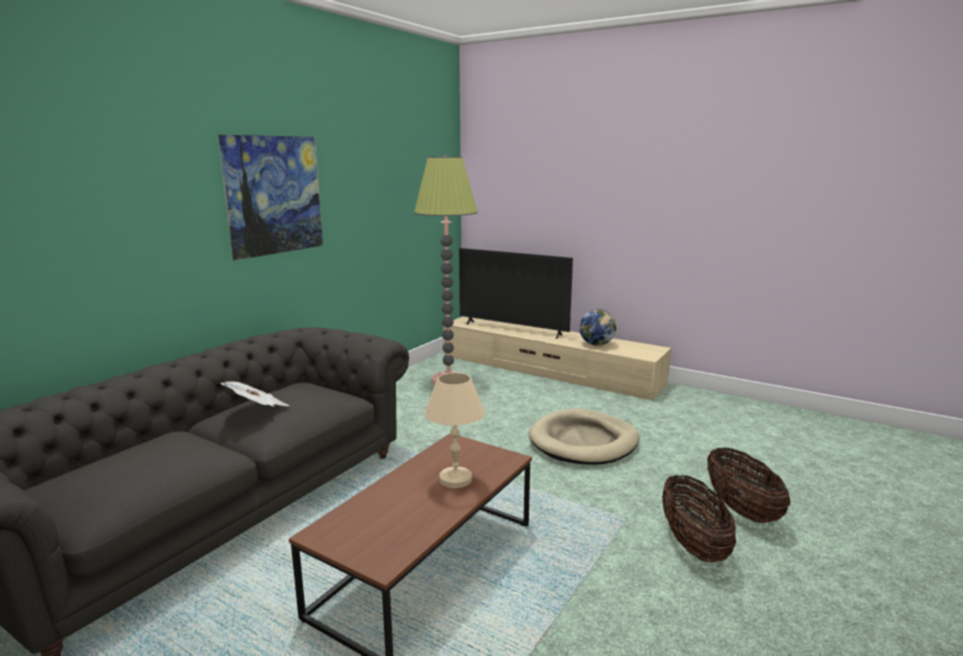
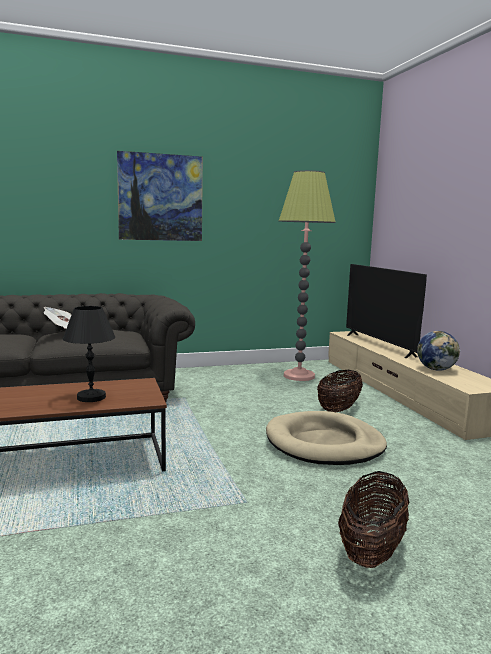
camera: 40 degrees right, 5 degrees down
(455, 479) = (91, 397): beige table lamp -> black table lamp
(693, 545) = (261, 546): basket -> basket (338, 409)

